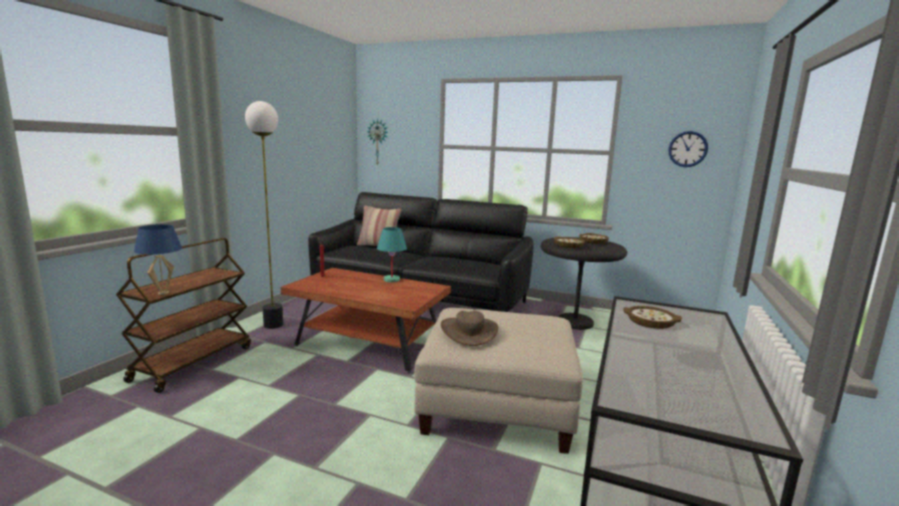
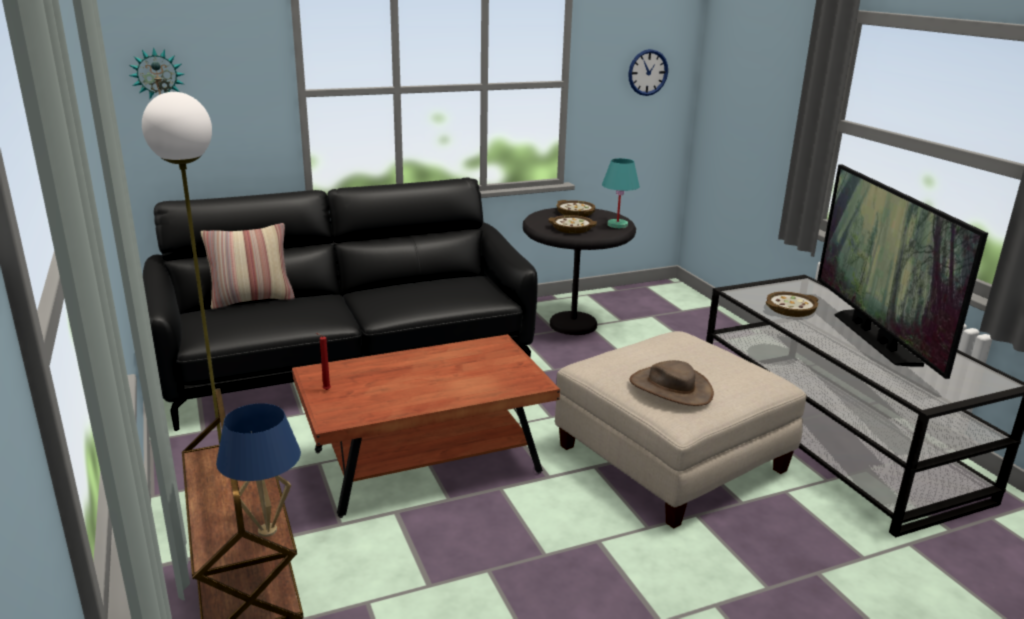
camera: 45 degrees left, 10 degrees up
(391, 280) = (426, 354): turquoise table lamp -> turquoise table lamp (618, 225)
(687, 358) = (874, 338): none -> television

